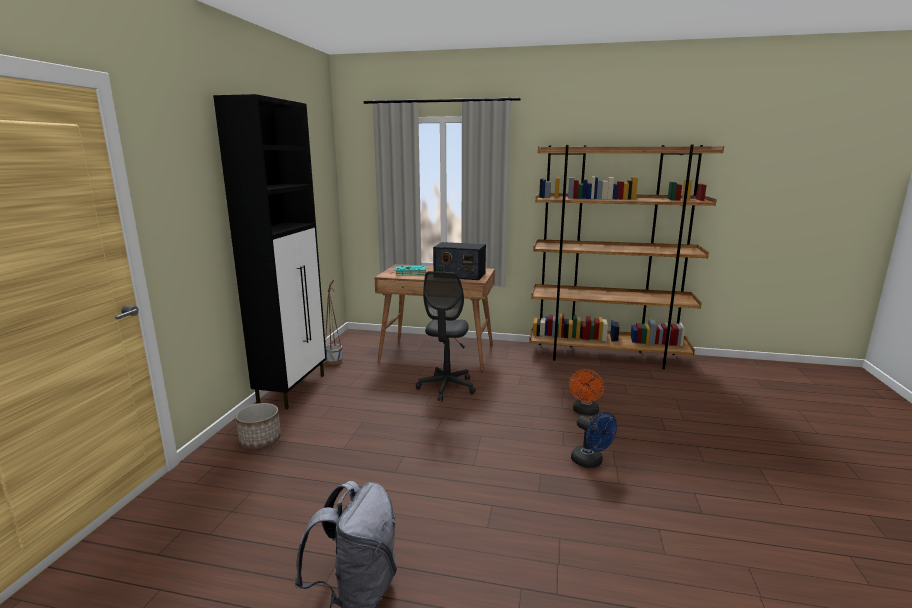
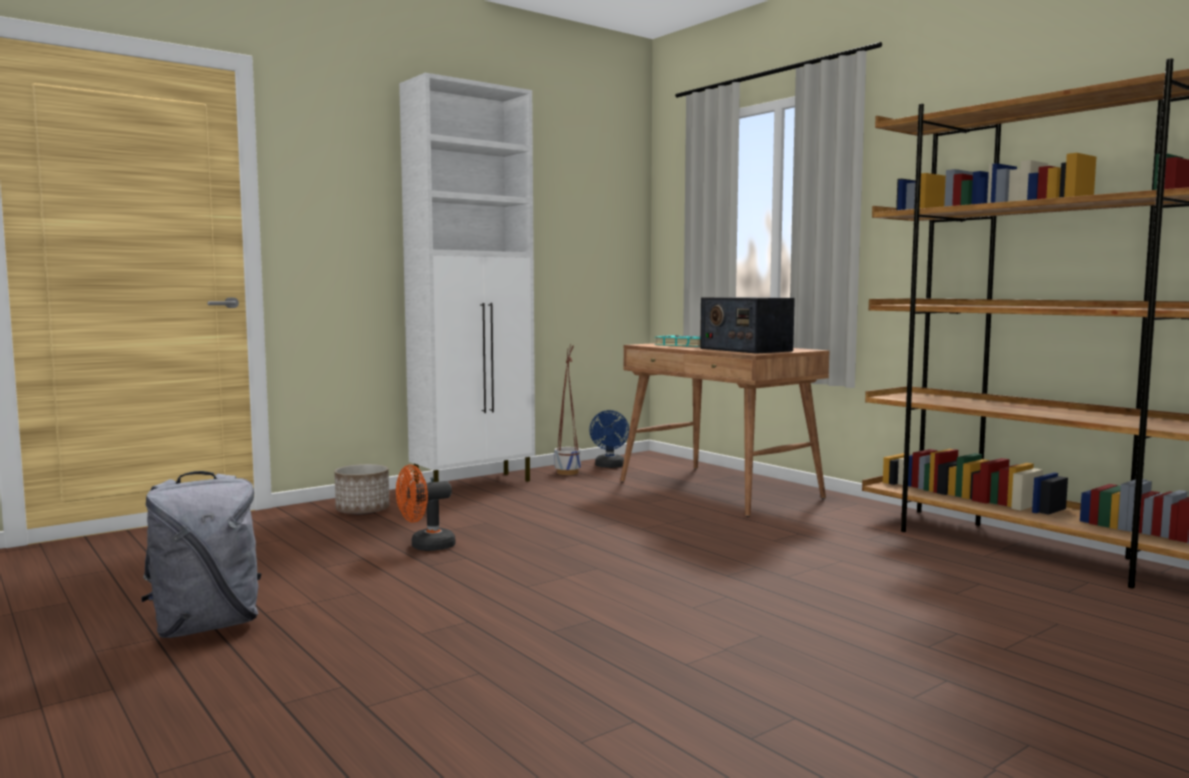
camera: 40 degrees right, 10 degrees down
(293, 389) = (474, 484): black cabinet -> white cabinet
(446, 387) = (655, 520): grey office chair -> none
(585, 412) = (816, 590): orange fan -> orange fan (425, 546)
(591, 462) = (694, 633): blue fan -> blue fan (609, 466)

